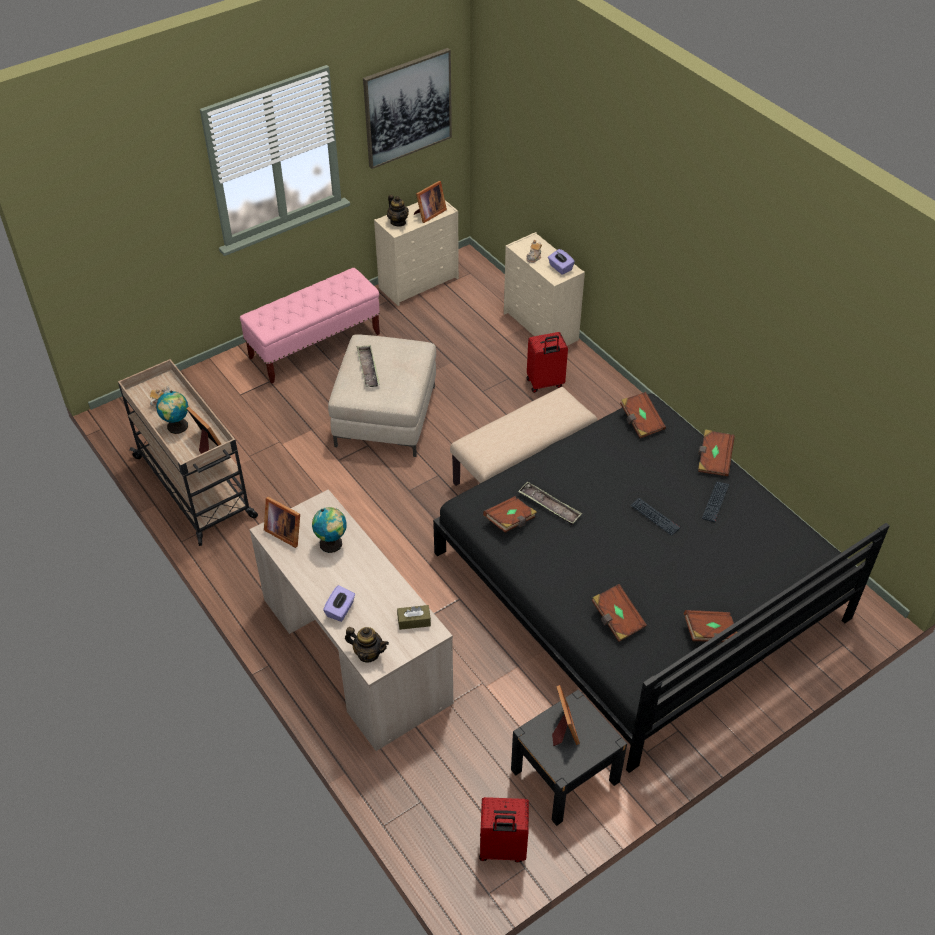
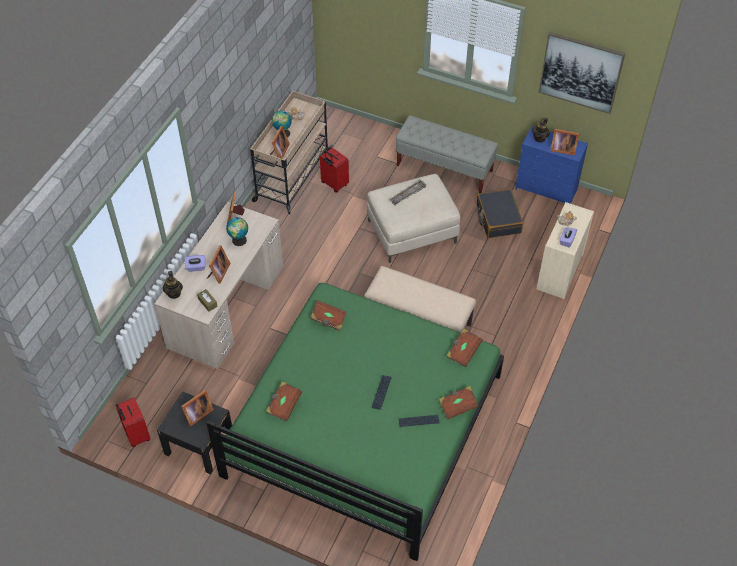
camera: 60 degrees right, 5 degrees up
(315, 346) = (444, 168): pink bench -> grey bench
(370, 588) = (218, 273): none -> picture frame
(419, 282) = (547, 189): beige dresser -> blue dresser
(428, 338) = (498, 219): none -> black suitcase
(545, 383) = (505, 299): red suitcase -> red suitcase (334, 184)
(549, 506) = (353, 334): tray -> none
(638, 586) = (363, 425): black bed -> green bed
(710, 633) = (304, 459): brown book -> none

